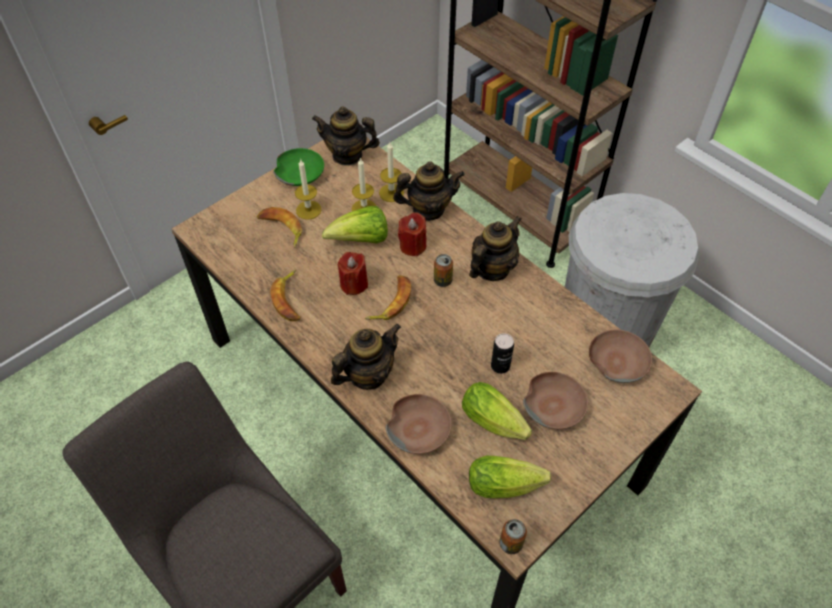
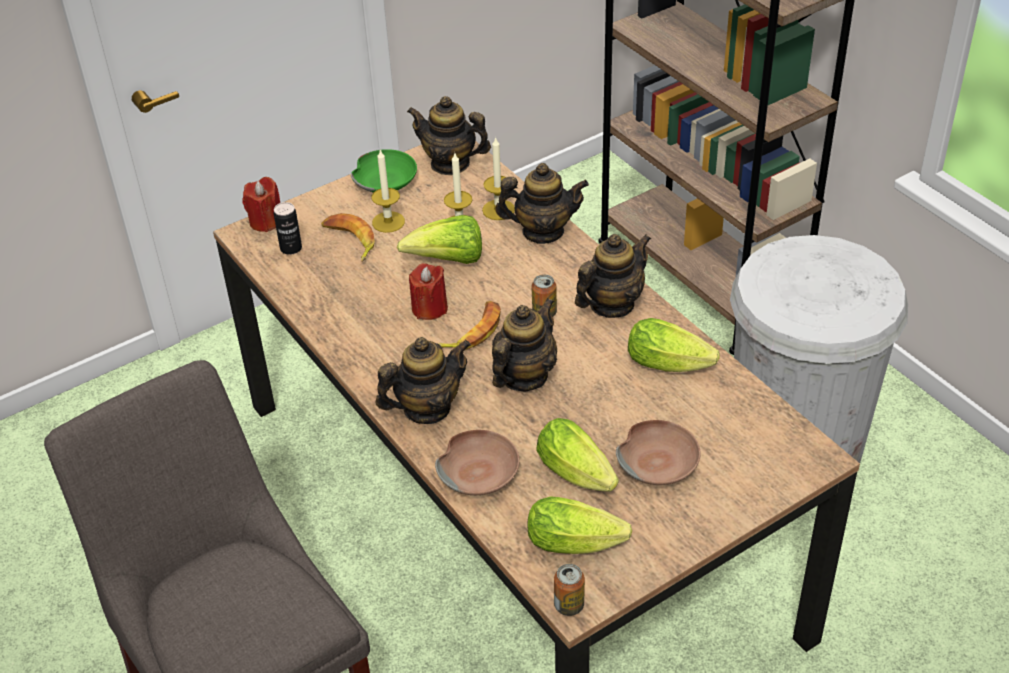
camera: 10 degrees right, 10 degrees down
(289, 299) = (345, 319): banana -> none
(413, 246) = (514, 271): red candle -> red candle (266, 221)
(437, 338) = (523, 376): none -> teapot
(500, 366) = (598, 413): can -> can (291, 248)
(547, 317) = (672, 364): none -> lettuce
(617, 361) = (753, 421): brown bowl -> none

